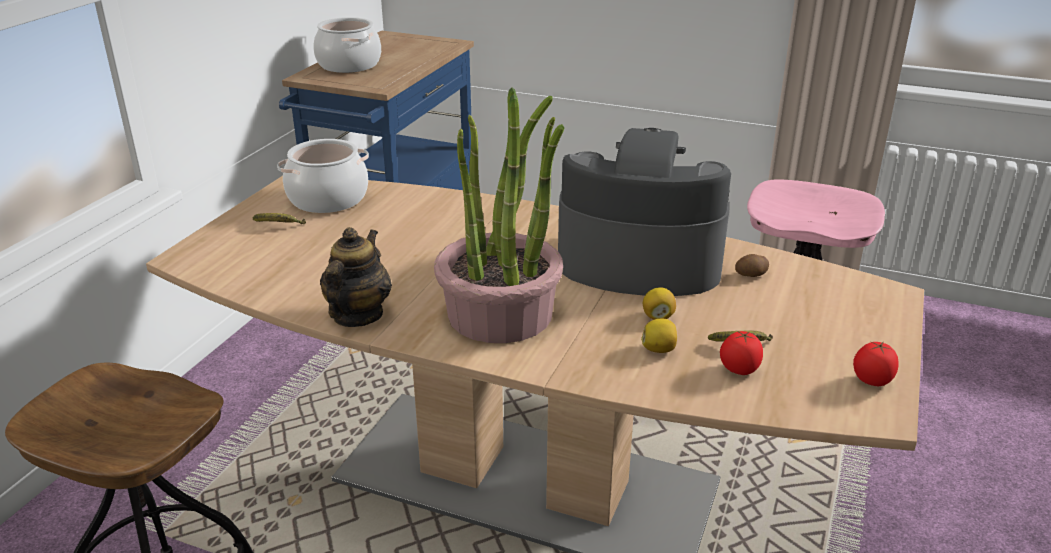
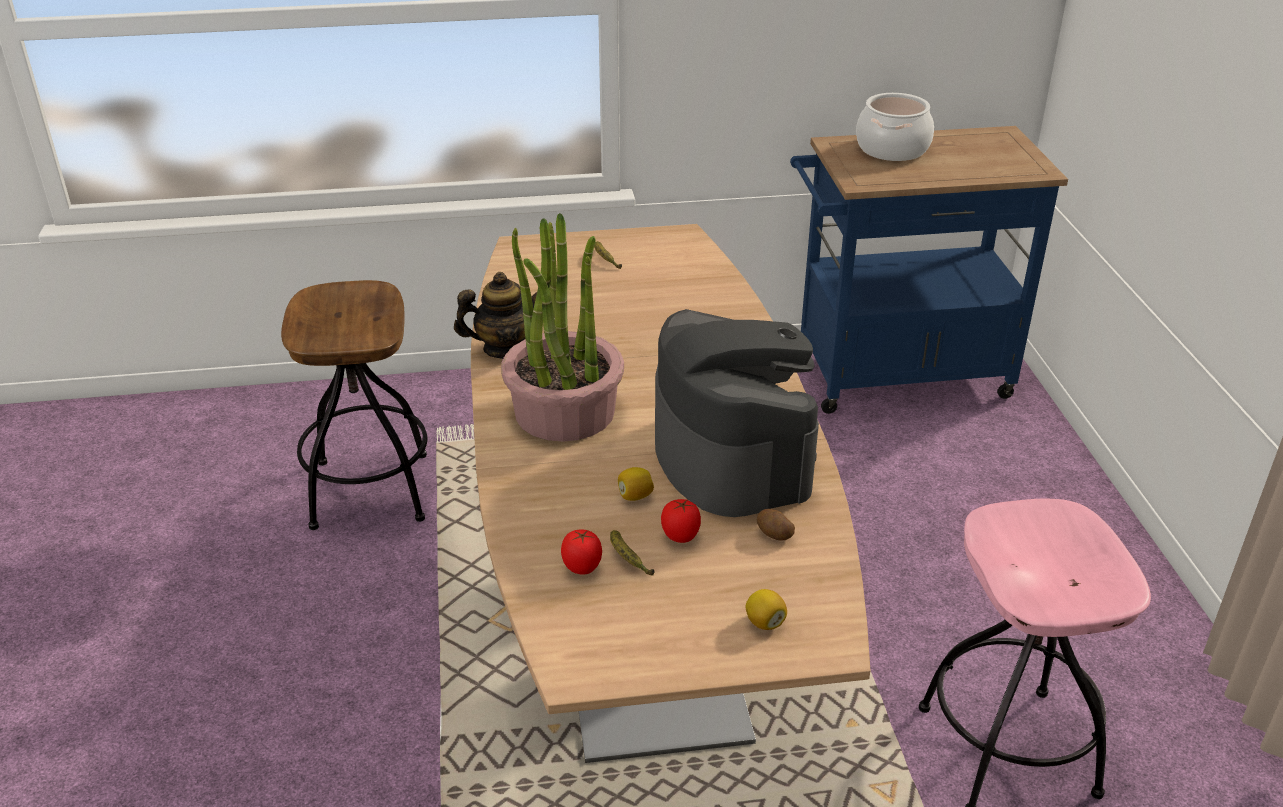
camera: 60 degrees right, 5 degrees up
(327, 199) = (673, 260): cooking pot -> none
(659, 349) = (579, 512): lemon -> lemon (764, 622)
(871, 381) = (629, 657): tomato -> tomato (680, 536)

